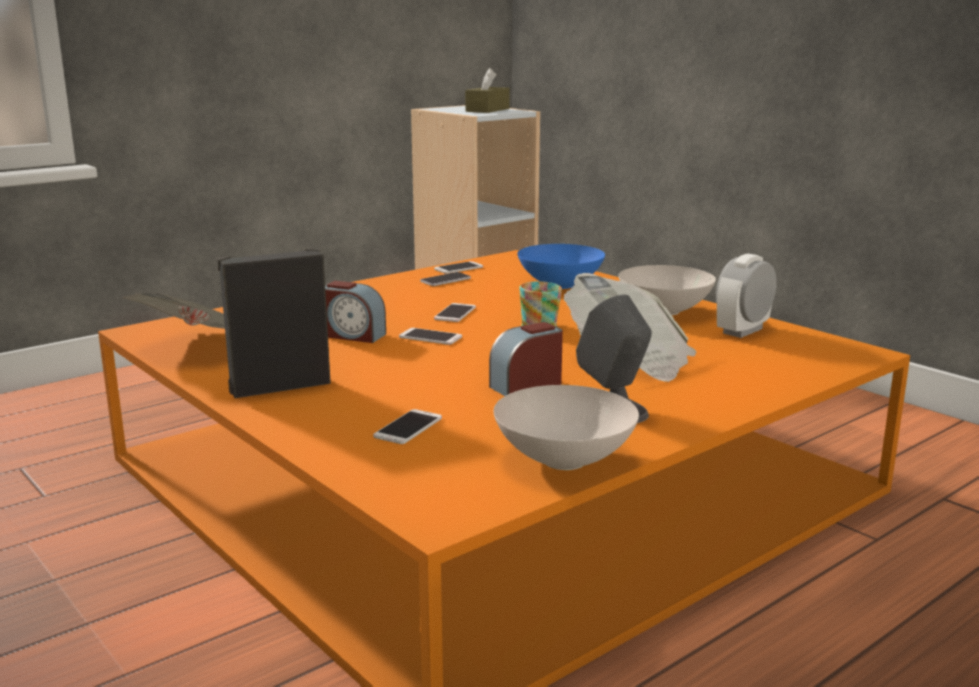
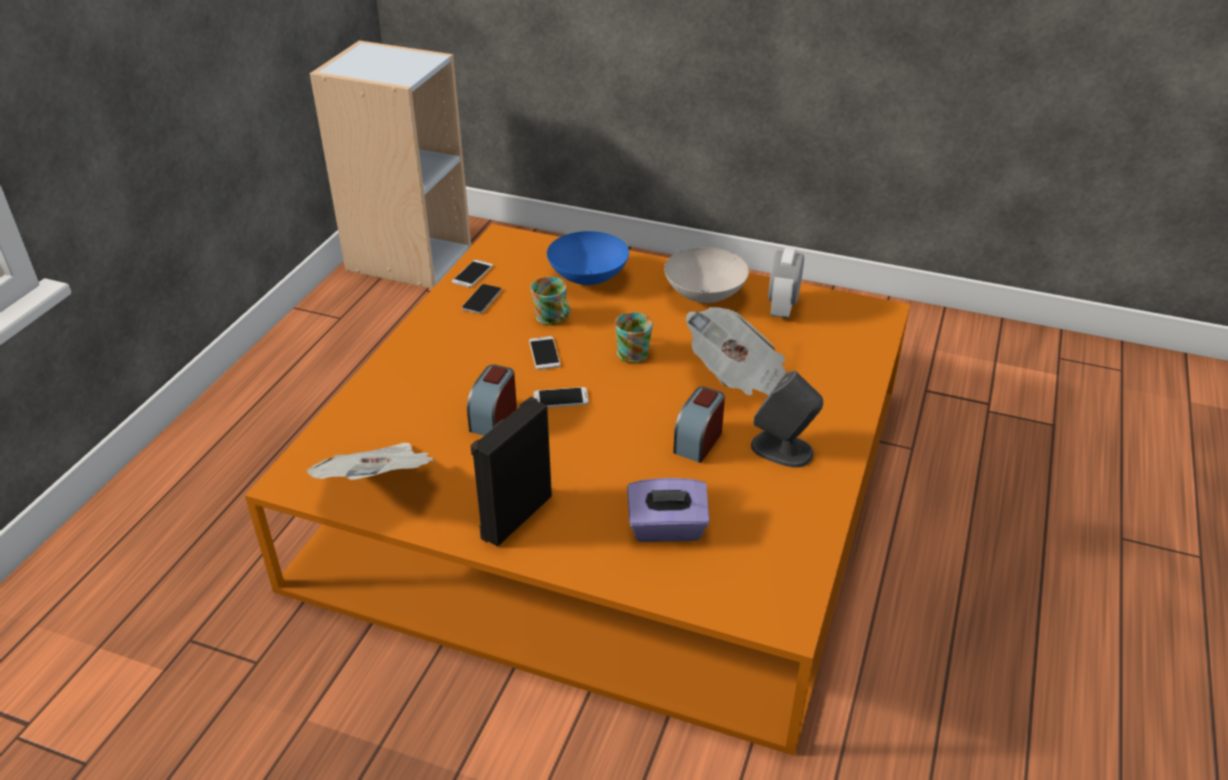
camera: 30 degrees left, 20 degrees up
(353, 335) = (494, 418): alarm clock -> alarm clock turned 120 degrees clockwise
(408, 427) = (667, 529): phone -> purple tissue box
(487, 110) = (398, 62): brown tissue box -> none
(493, 298) = (553, 318): none -> mug
(562, 460) = (802, 523): white bowl -> none

